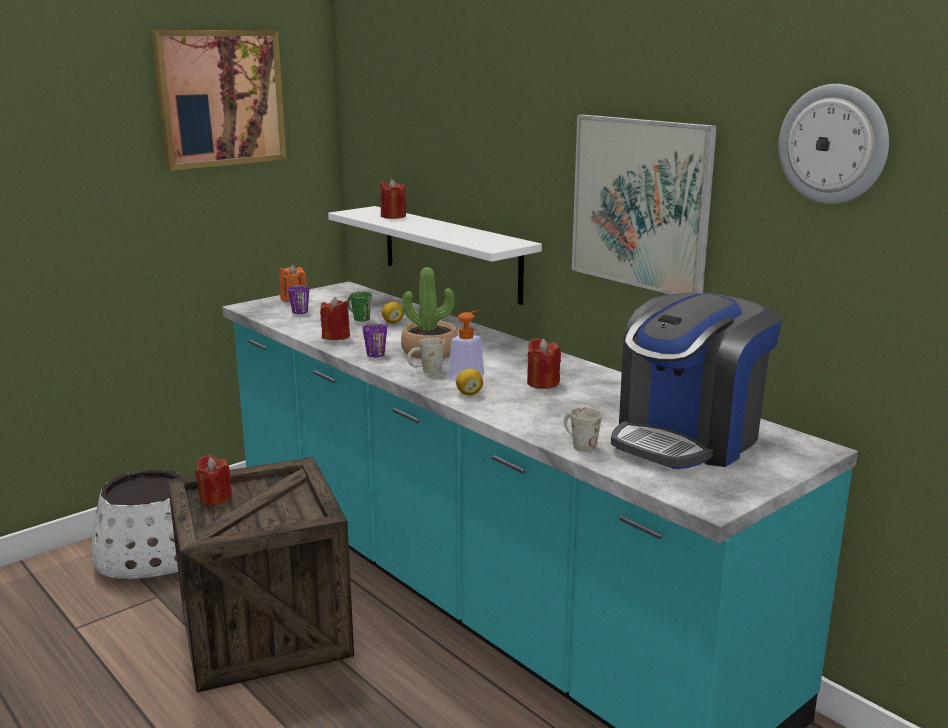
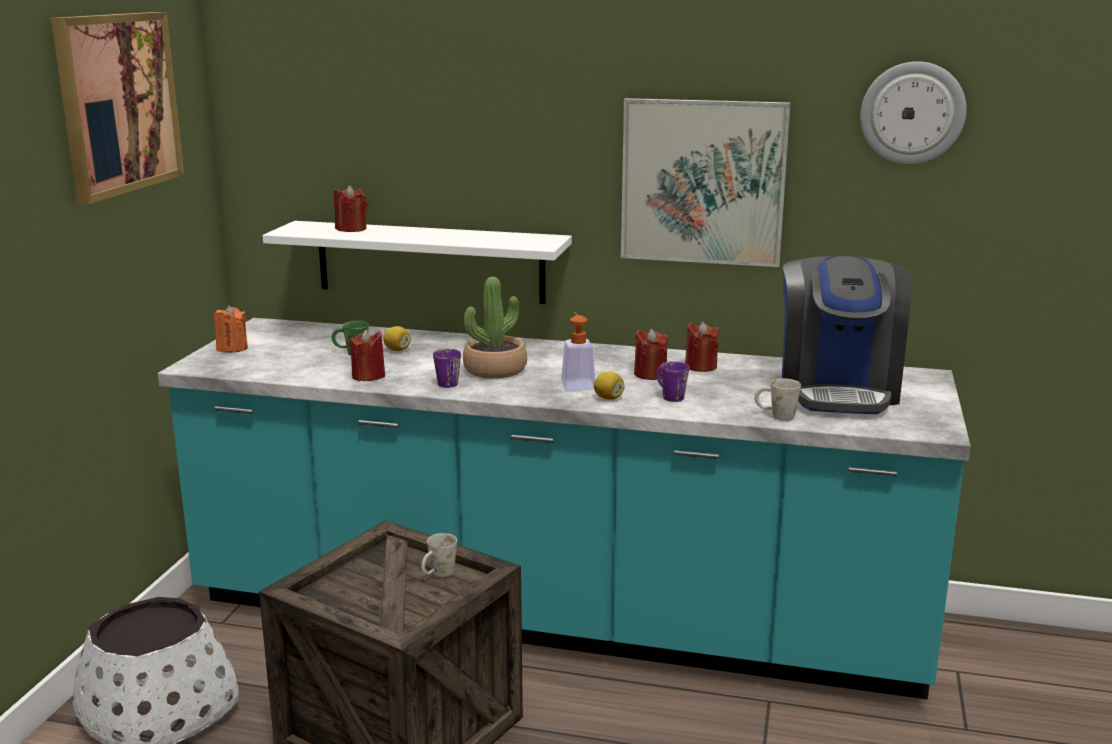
camera: 35 degrees left, 0 degrees up
(215, 498) = (337, 592): red candle -> red candle (700, 366)
(301, 310) = (268, 358): purple mug -> purple mug (669, 396)
(426, 371) = (528, 388): white mug -> white mug (438, 575)

